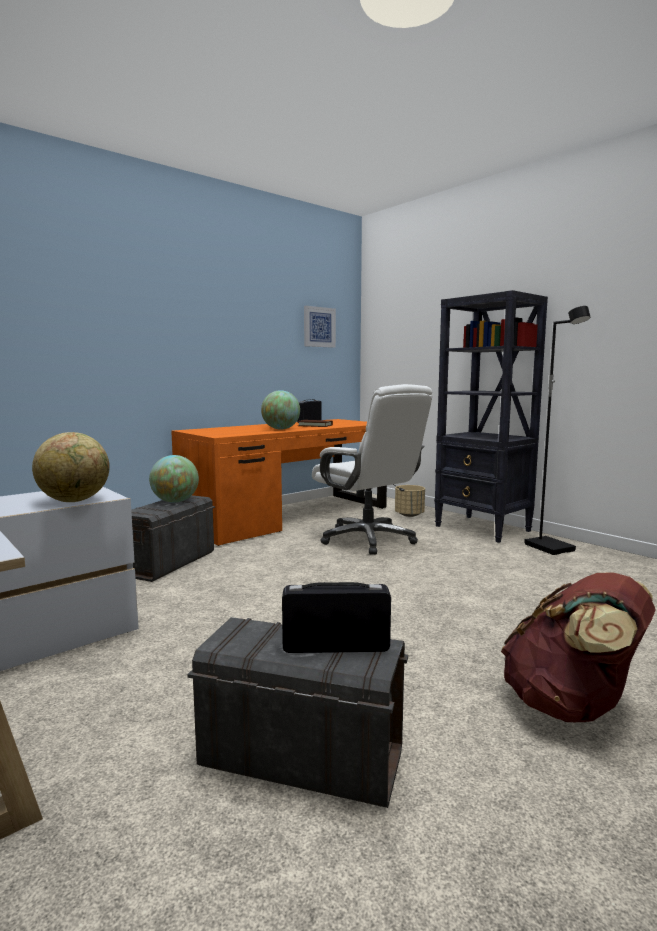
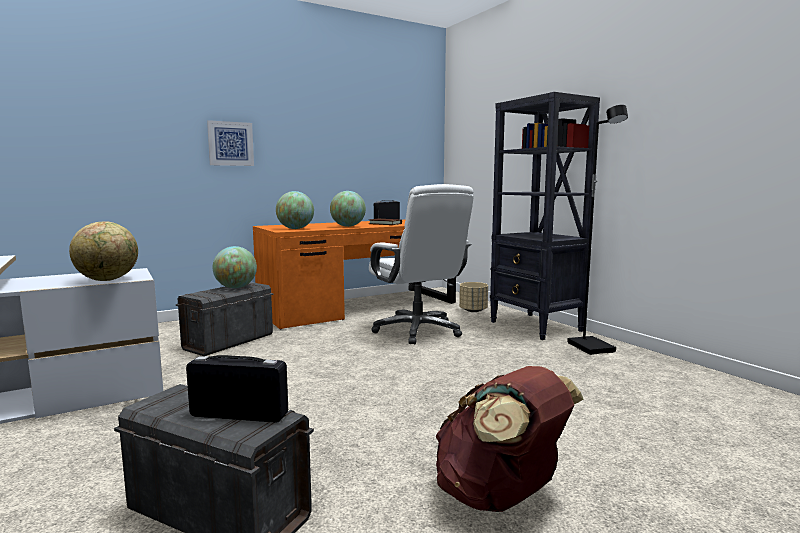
camera: 10 degrees right, 0 degrees up
(228, 433) = (295, 229): none -> globe
(319, 327) = (400, 133): picture -> picture (230, 144)

